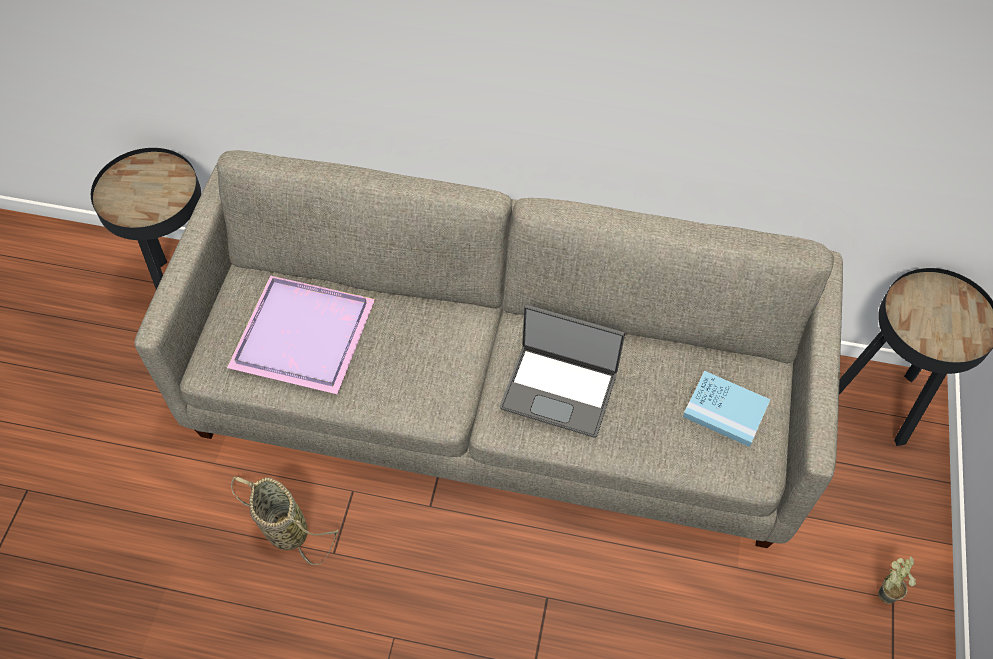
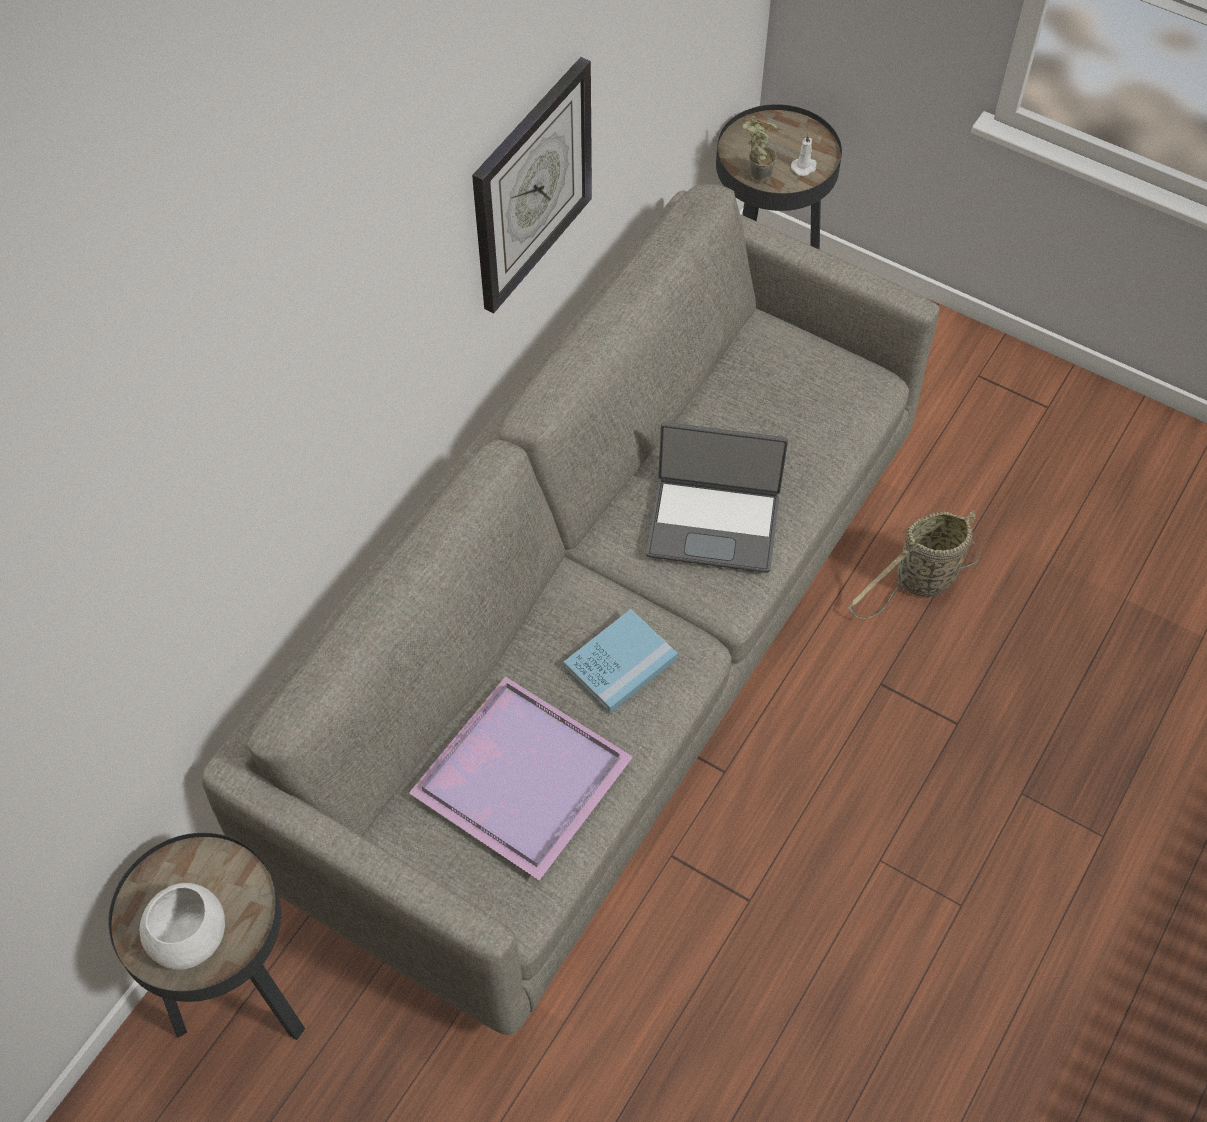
camera: 70 degrees left, 0 degrees up
(130, 193) = (190, 934): none -> white bowl
(284, 528) = (694, 952): basket -> basket (921, 581)
(559, 390) = (713, 524): laptop -> laptop turned 60 degrees clockwise
(664, 87) = (531, 185): none -> wall clock
(725, 410) = (799, 381): blue book -> blue book (620, 663)
(885, 590) = (967, 378): potted plant -> potted plant (754, 175)
(937, 339) = (804, 167): none -> white candle

